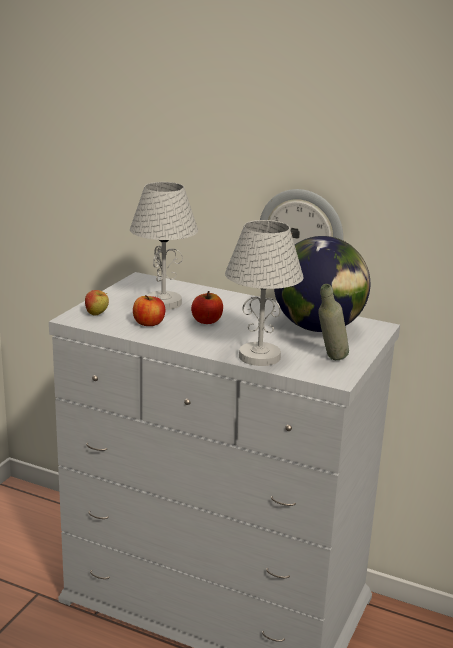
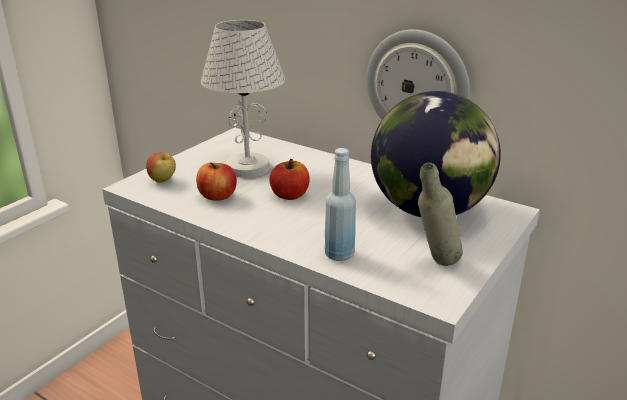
camera: 10 degrees right, 5 degrees up
(259, 357) = (339, 254): white table lamp -> blue bottle

